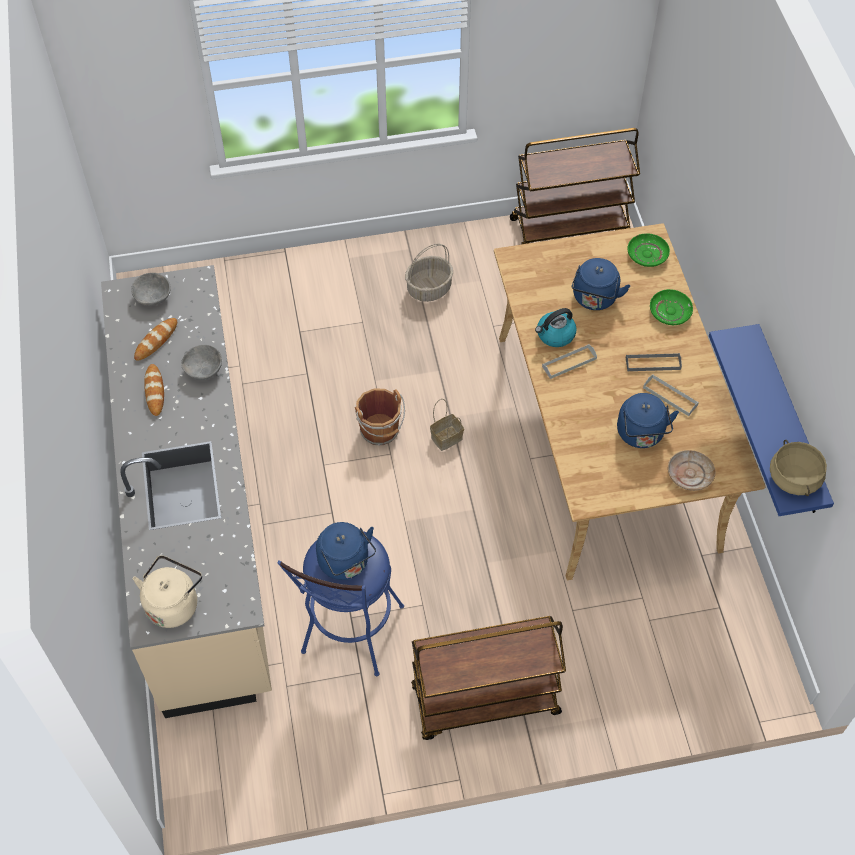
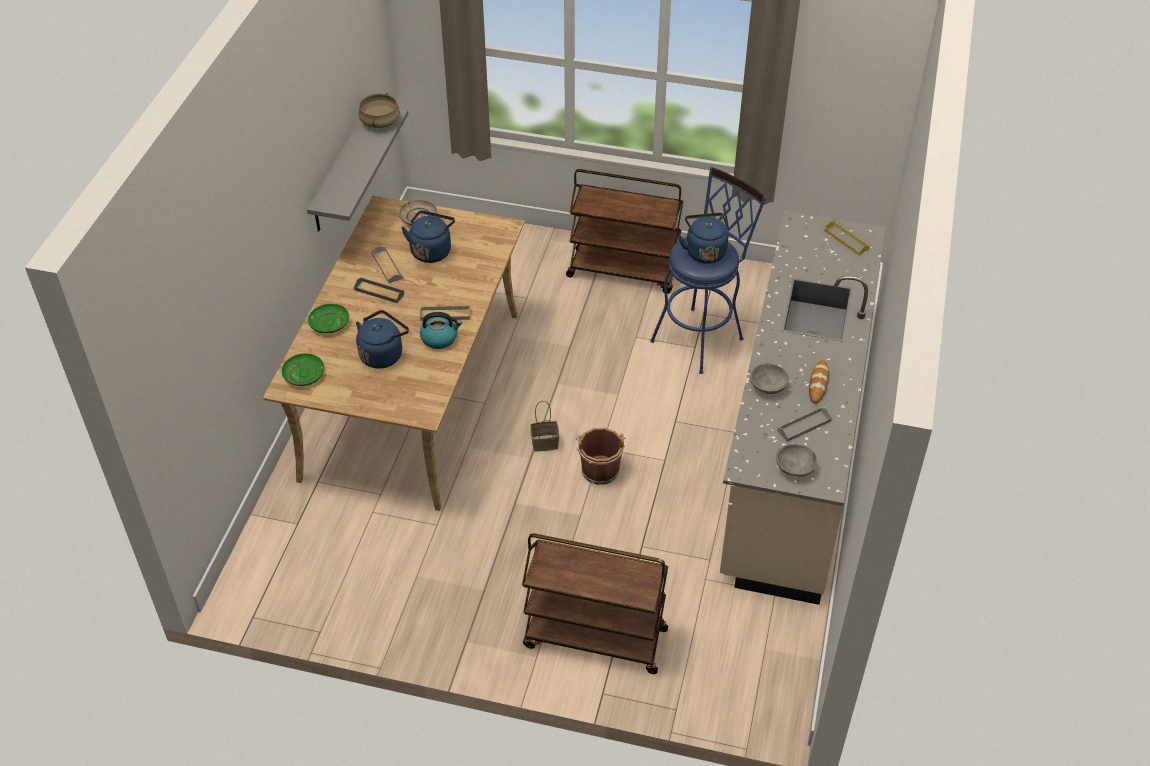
camera: 155 degrees left, 10 degrees down
(156, 341) = (804, 426): bread -> grey tray
(173, 603) = (846, 240): beige kettle -> yellow tray
(429, 288) = (473, 588): basket -> none
(570, 226) = (282, 599): brown cart -> brown cart (594, 638)
(789, 423) = (341, 170): blue shelf -> grey shelf

